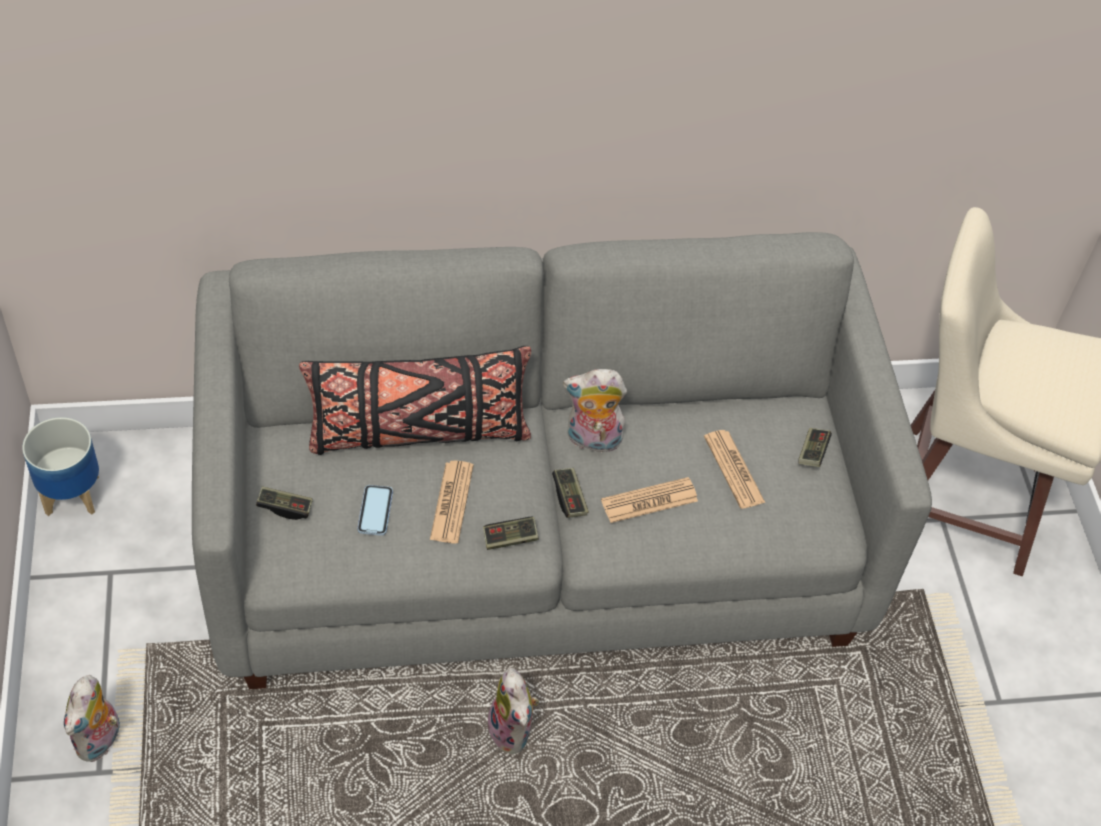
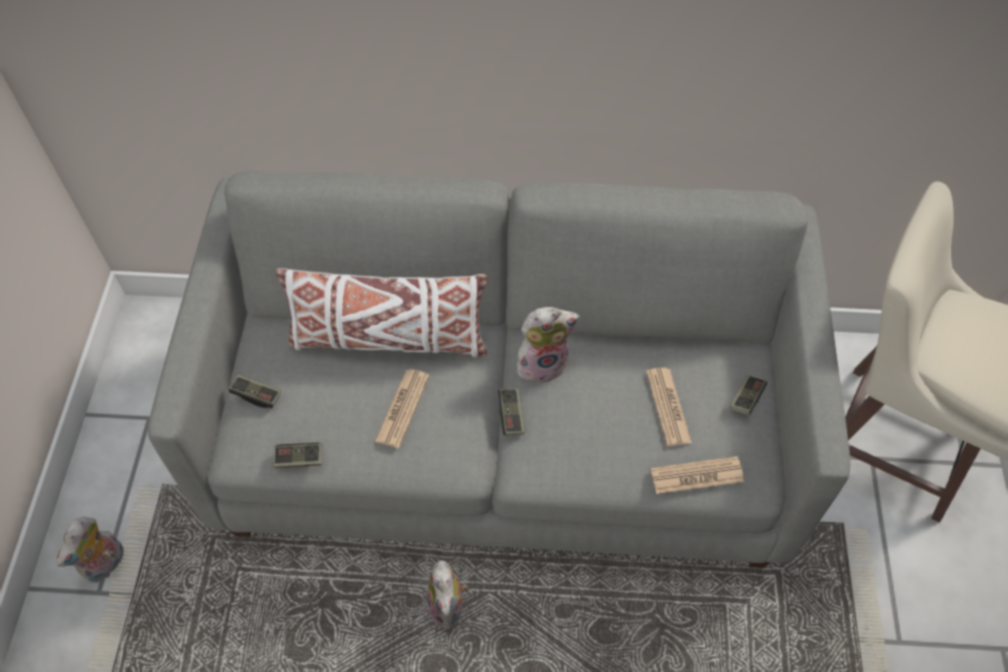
camera: 15 degrees right, 5 degrees up
(72, 494) = (135, 347): planter -> none
(375, 511) = (333, 408): phone -> none
(418, 433) = (388, 339): black pillow -> white pillow
(510, 539) = (447, 449): game controller -> game controller (299, 459)
(592, 440) = (542, 363): plush toy -> plush toy turned 150 degrees clockwise
(649, 501) = (583, 428): newspaper -> newspaper (696, 475)

